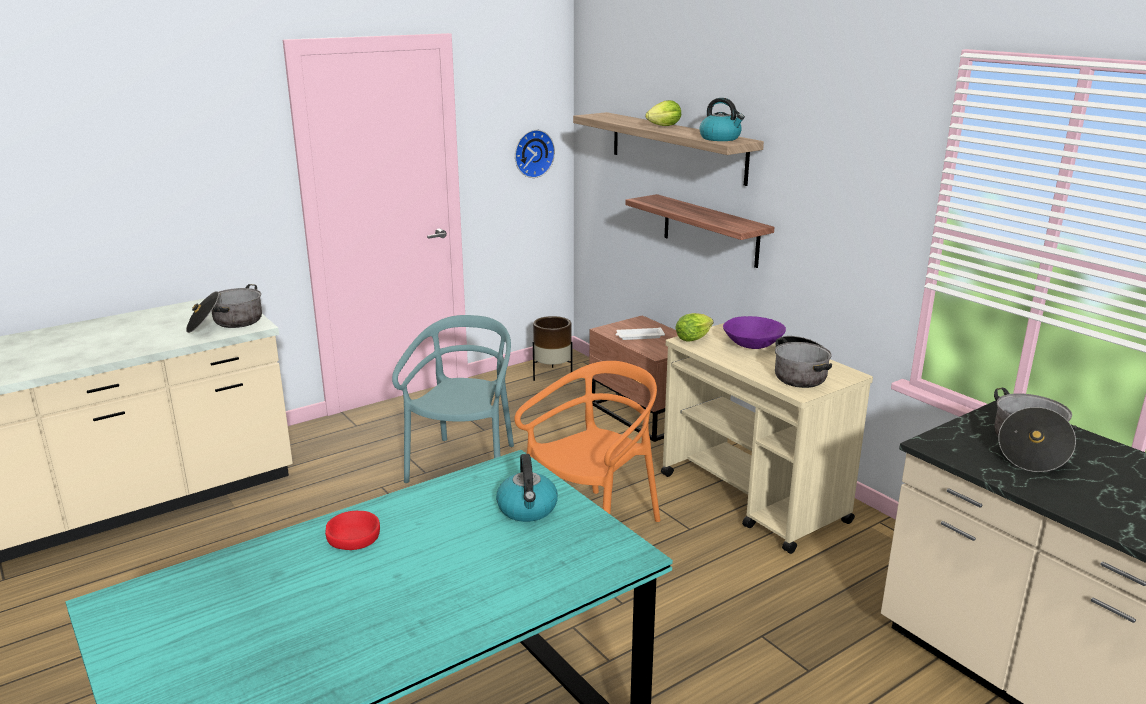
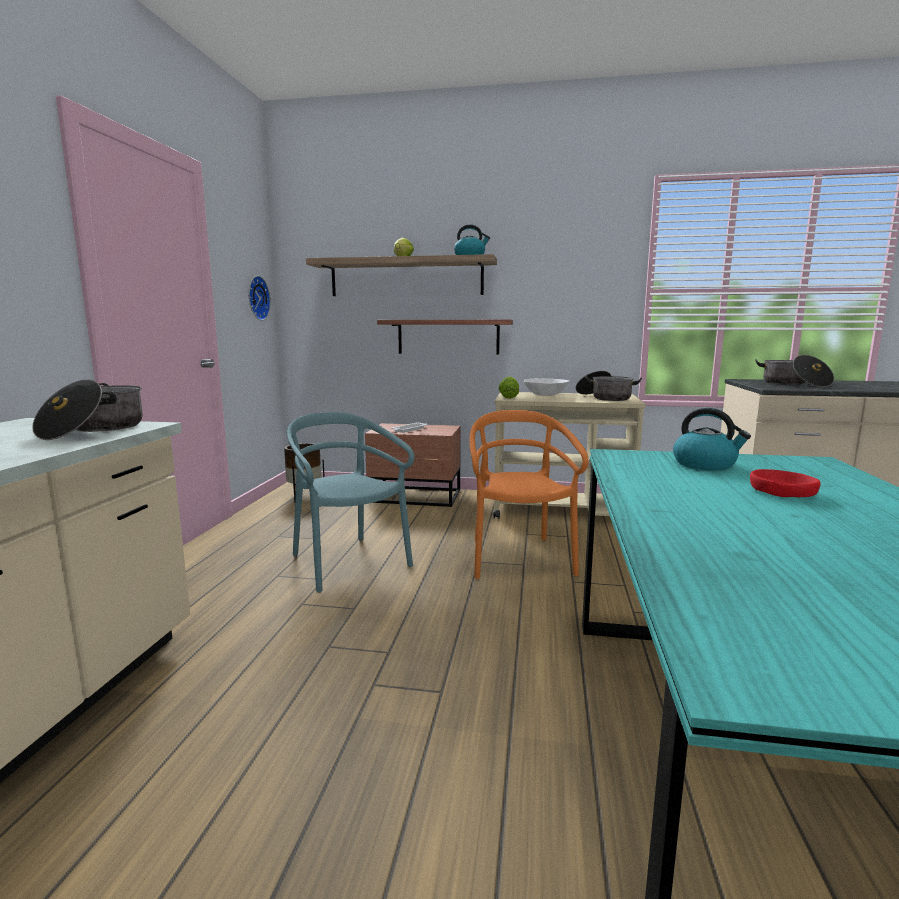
camera: 45 degrees left, 10 degrees down
(353, 537) = (687, 512): red bowl -> red bowl (782, 492)
(752, 345) = (545, 395): purple bowl -> white bowl

